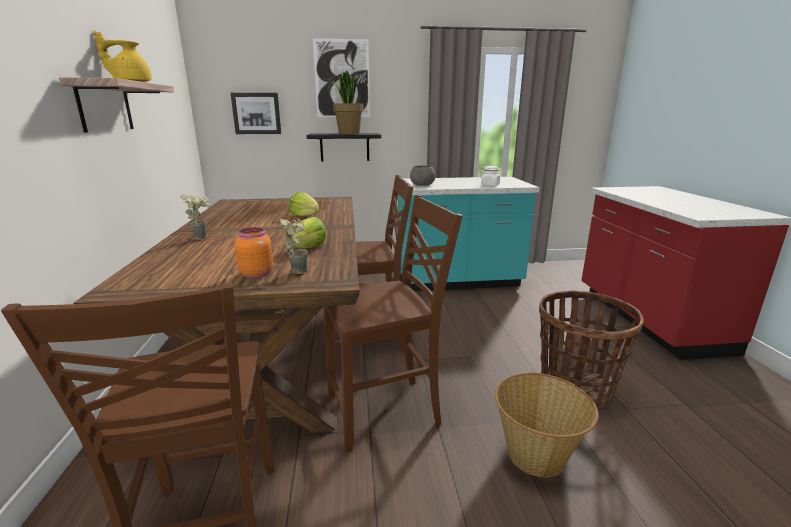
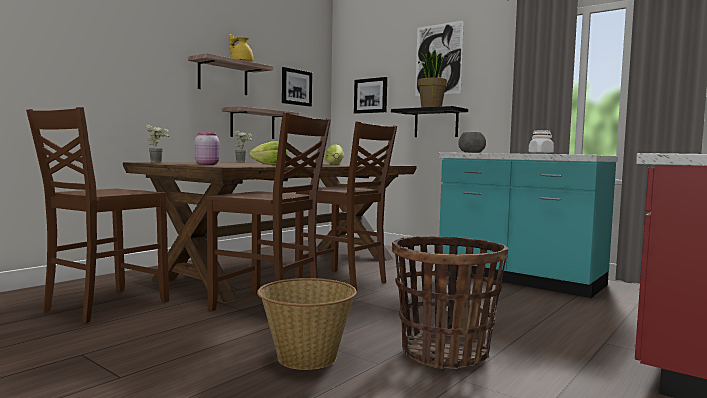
camera: 45 degrees right, 15 degrees down
(146, 169) = (253, 124): none -> shelf
(168, 105) = (296, 87): none -> picture
(256, 274) = (207, 164): orange jar -> pink jar
(298, 270) = (228, 165): potted plant -> potted plant (158, 163)

